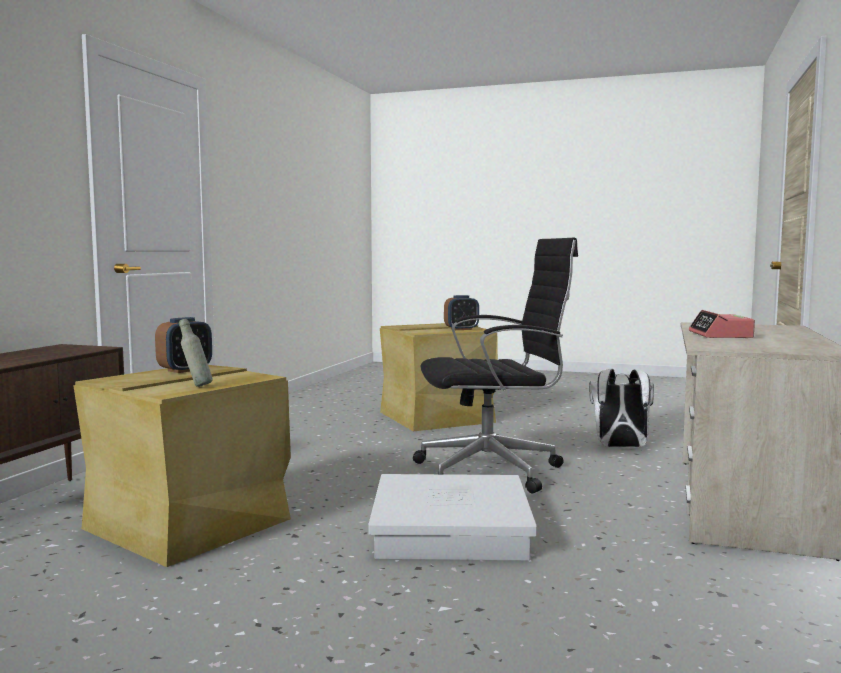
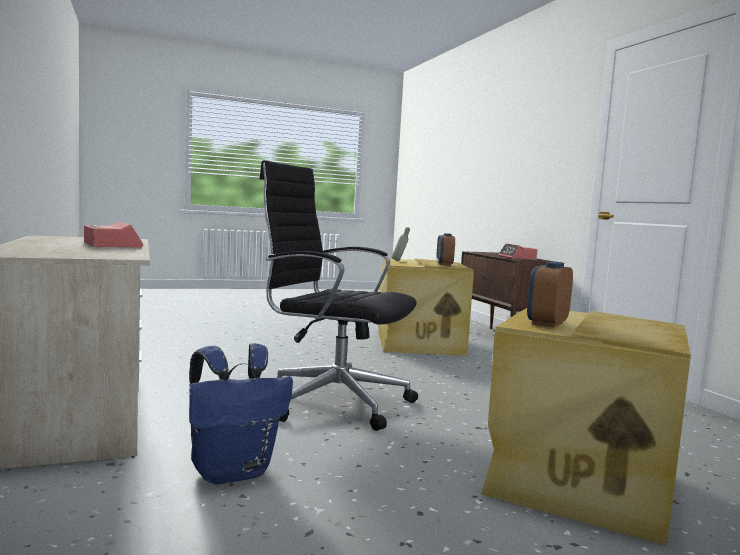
camera: 140 degrees right, 0 degrees up
(65, 350) = (517, 258): none -> alarm clock
(450, 530) = (291, 359): white storage box -> none
(493, 471) = (333, 401): black office chair -> black office chair turned 75 degrees clockwise
(620, 448) = (233, 472): white backpack -> blue backpack

